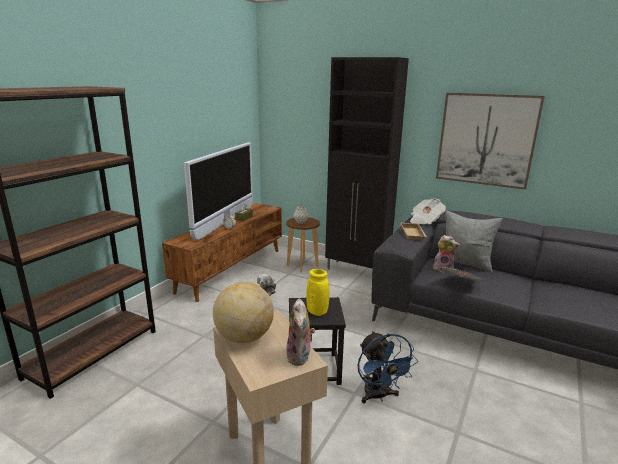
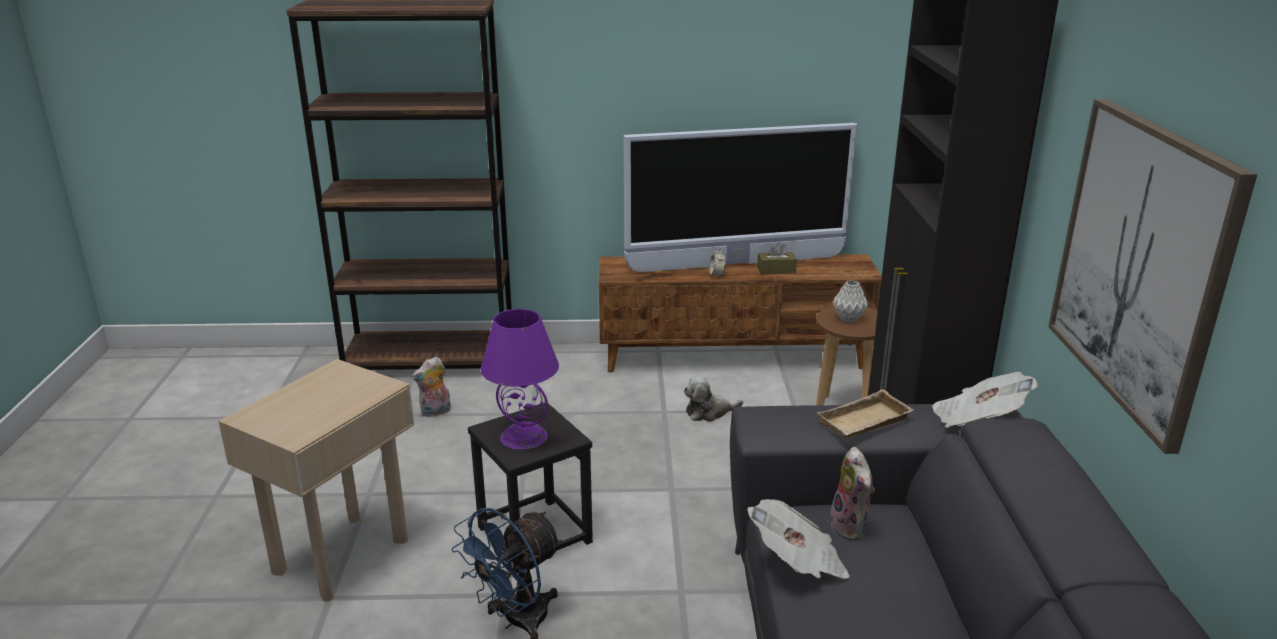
camera: 60 degrees right, 5 degrees up
(244, 337) = (325, 383): globe -> none
(300, 357) = (301, 429): plush toy -> plush toy (435, 412)
(317, 312) = (524, 436): yellow vase -> purple table lamp
(464, 264) = (922, 552): grey pillow -> none

